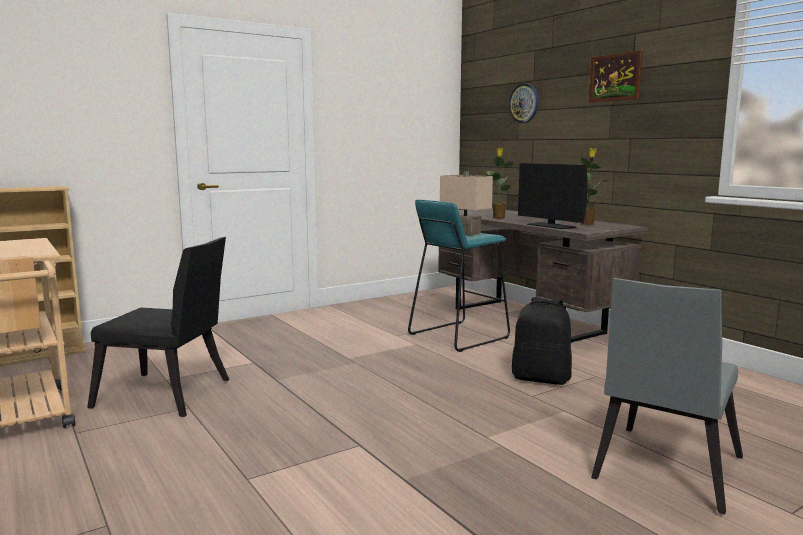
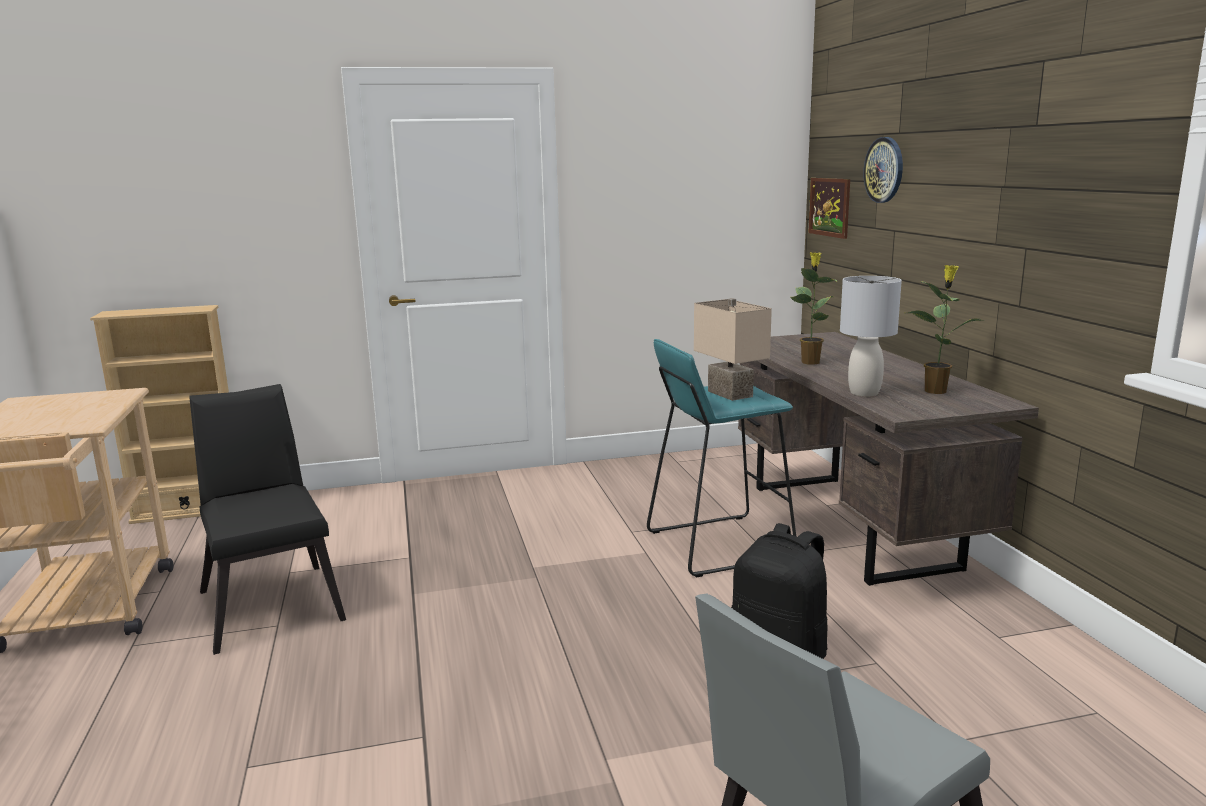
camera: 20 degrees right, 5 degrees up
(169, 395) = (272, 600): black chair -> black chair turned 150 degrees counterclockwise
(551, 226) = (865, 393): monitor -> grey table lamp
(615, 77) = (1008, 138): picture -> picture (829, 207)

